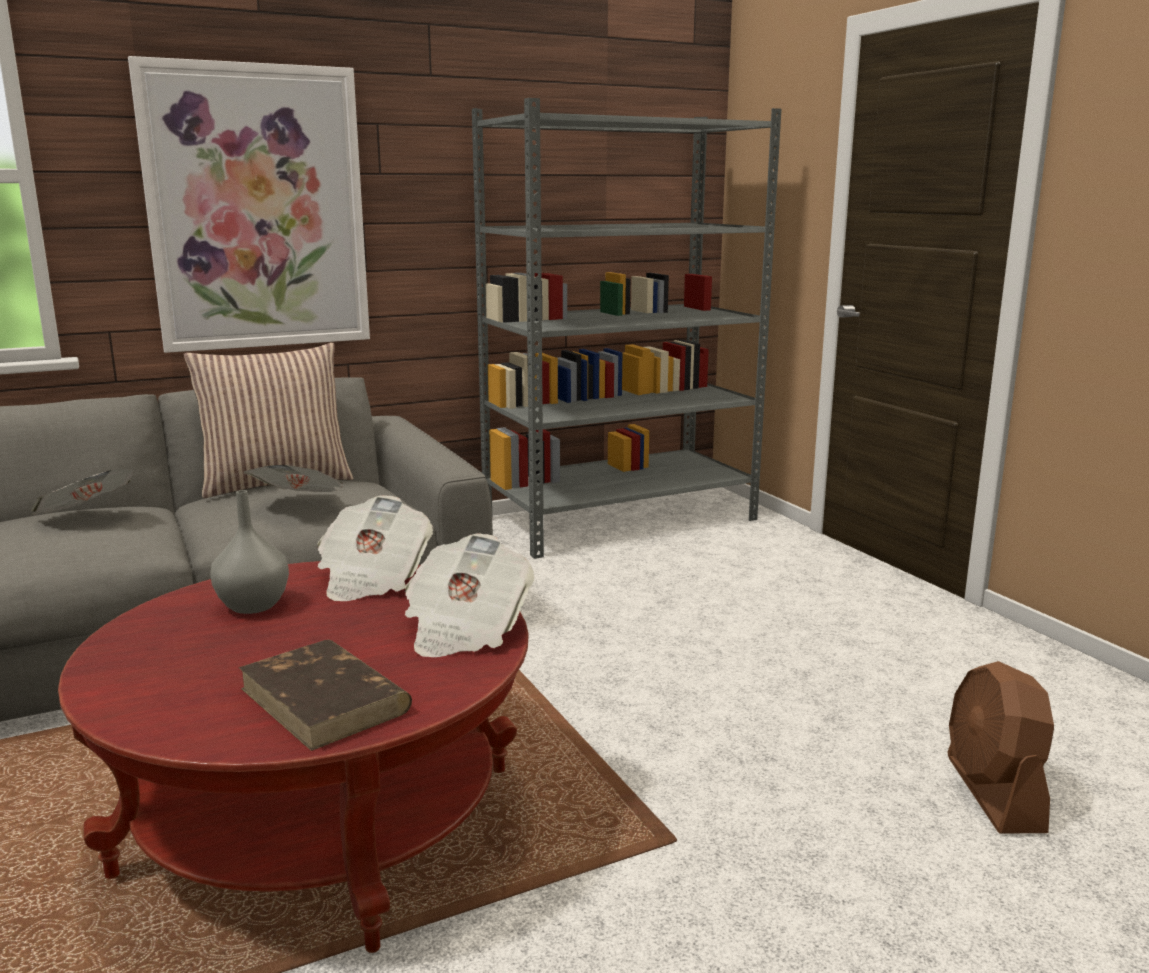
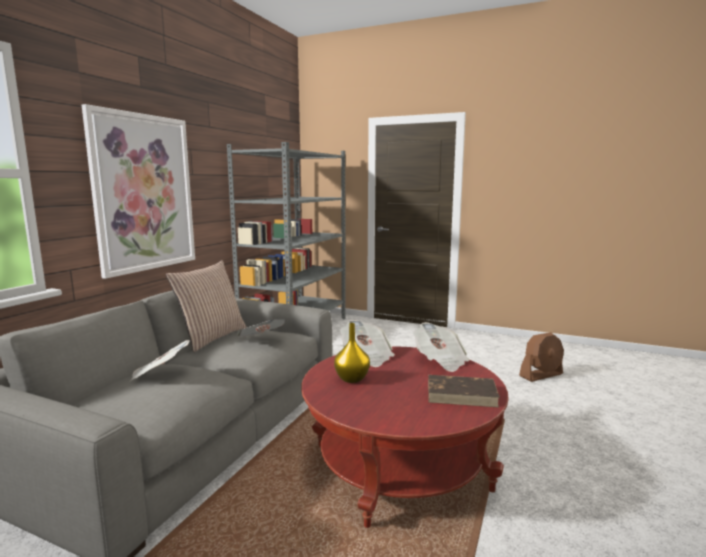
camera: 40 degrees left, 5 degrees down
(253, 605) = (351, 379): grey vase -> yellow vase
(993, 793) = (541, 375): brown fan -> brown fan turned 75 degrees counterclockwise

